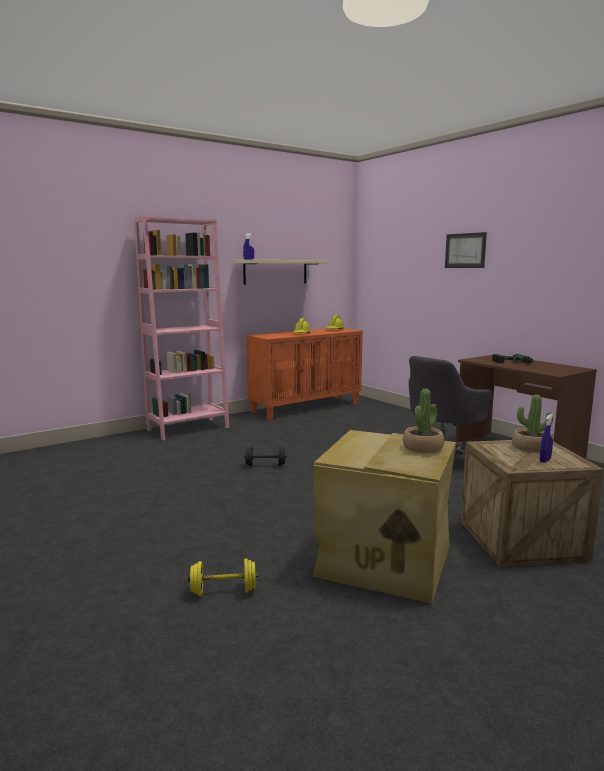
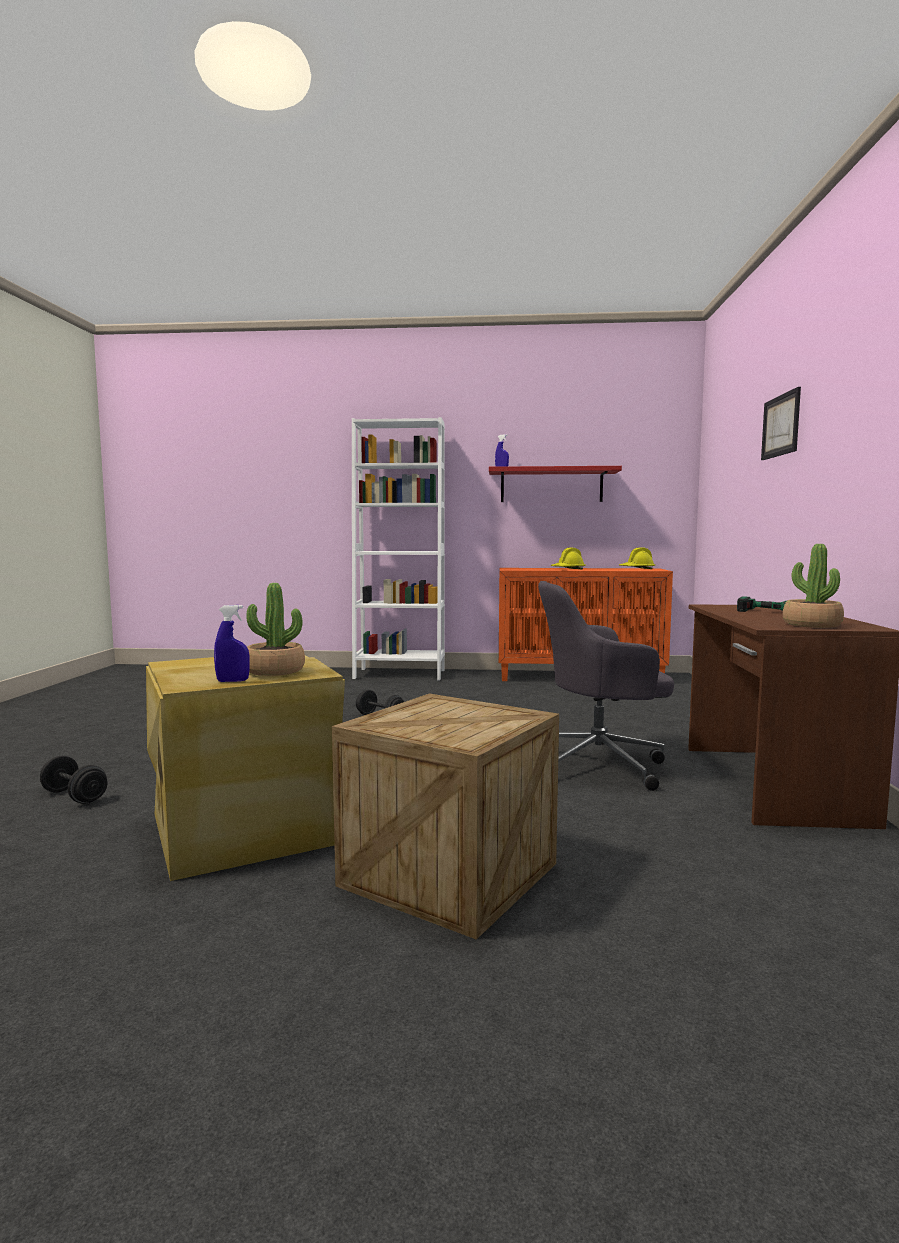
camera: 40 degrees right, 5 degrees down
(188, 428) = (399, 674): pink bookcase -> white bookcase
(223, 591) = (74, 796): yellow dumbbell -> black dumbbell
(275, 272) = (551, 485): beige shelf -> red shelf
(530, 447) = (483, 714): potted plant -> potted plant (811, 625)
(545, 460) = (436, 728): blue spray bottle -> blue spray bottle (232, 681)

